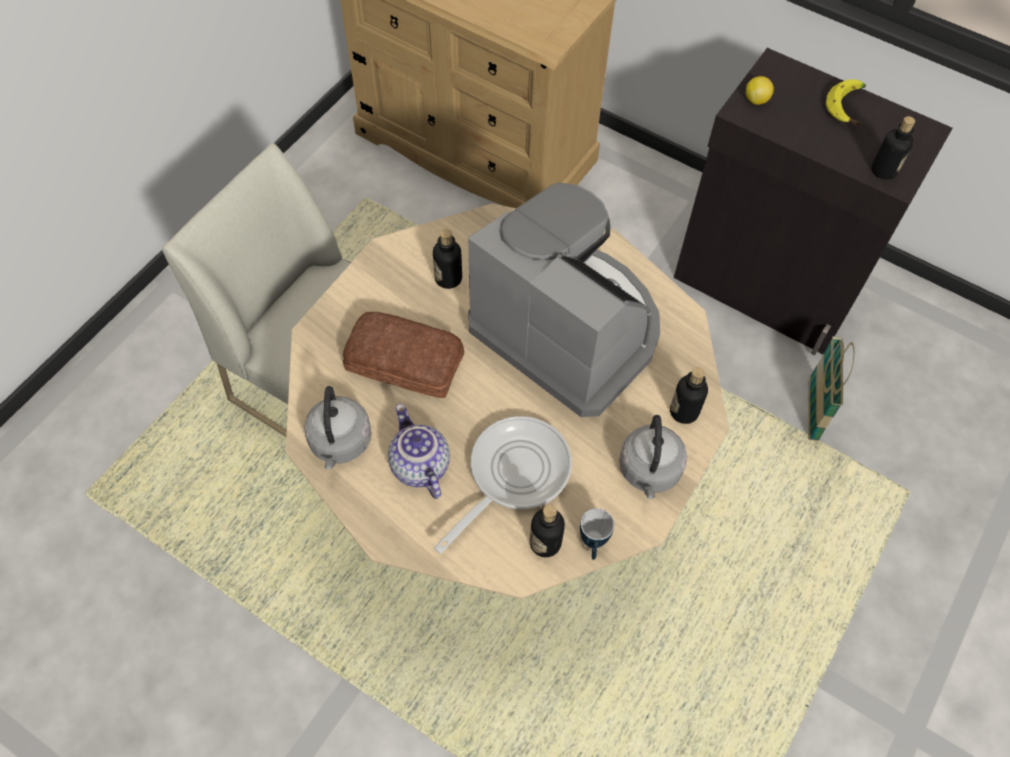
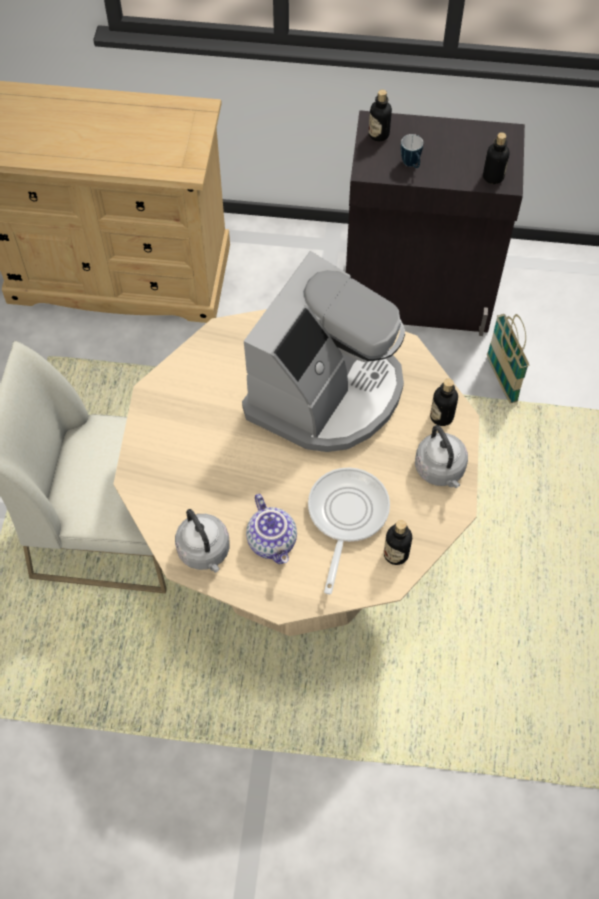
camera: 25 degrees left, 0 degrees up
(405, 364) = (218, 471): bread -> none
(418, 466) = (273, 542): teapot -> teapot turned 150 degrees counterclockwise
(448, 278) = (212, 392): bottle -> bottle (378, 134)
(569, 330) = (326, 392): coffee machine -> coffee machine turned 105 degrees clockwise
(593, 545) = (430, 540): mug -> mug (411, 165)
(756, 100) = (373, 156): lemon -> none
(849, 107) = (444, 136): banana -> none

